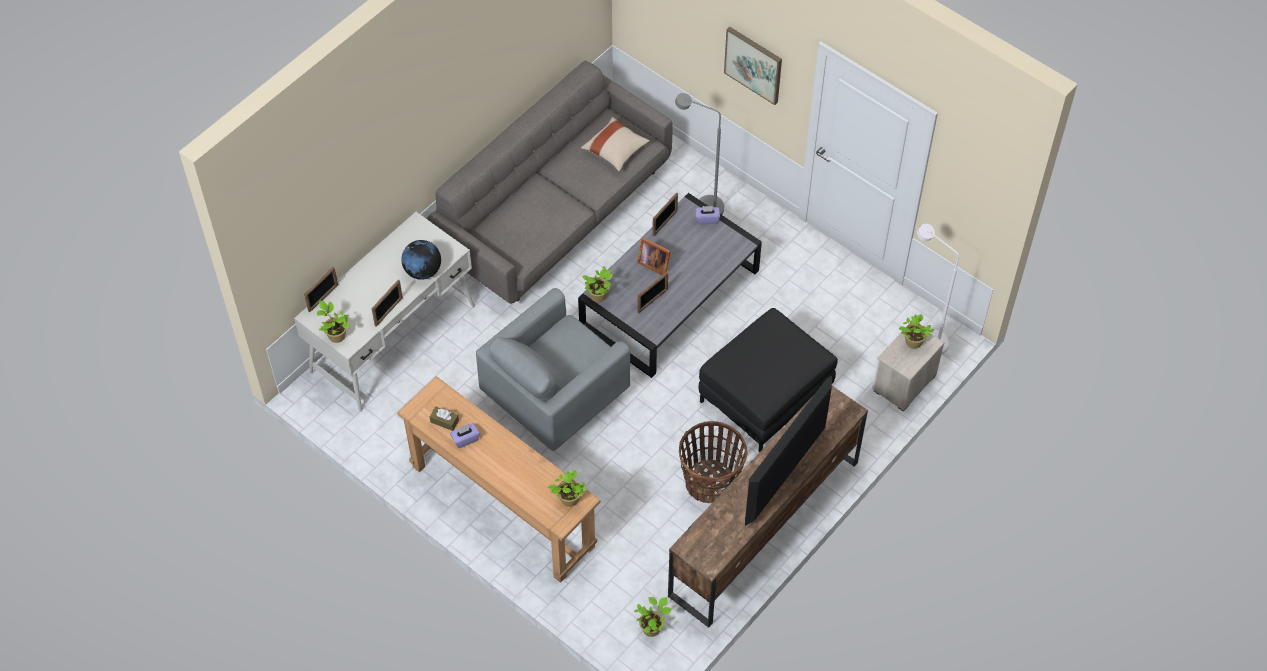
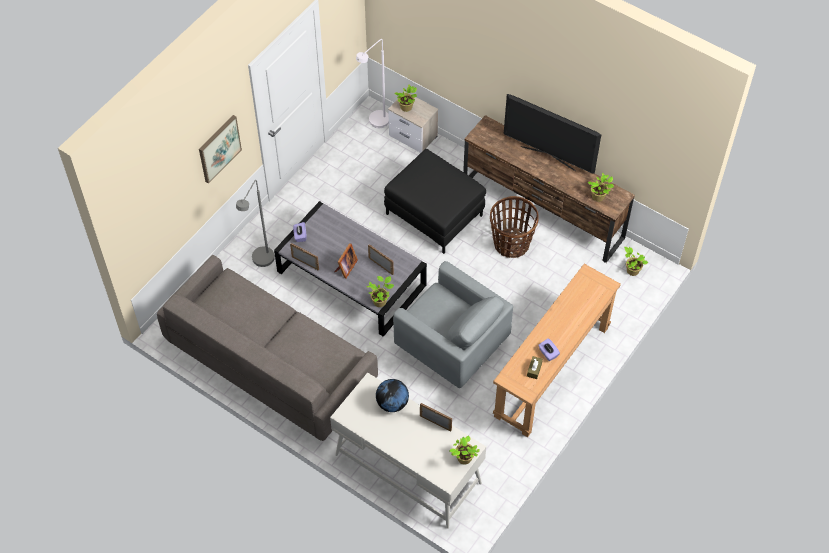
camera: 95 degrees left, 0 degrees up
(323, 298) = (427, 474): picture frame -> none
(568, 500) = (588, 282): potted plant -> potted plant (599, 197)
(615, 150) = (236, 298): beige pillow -> none

